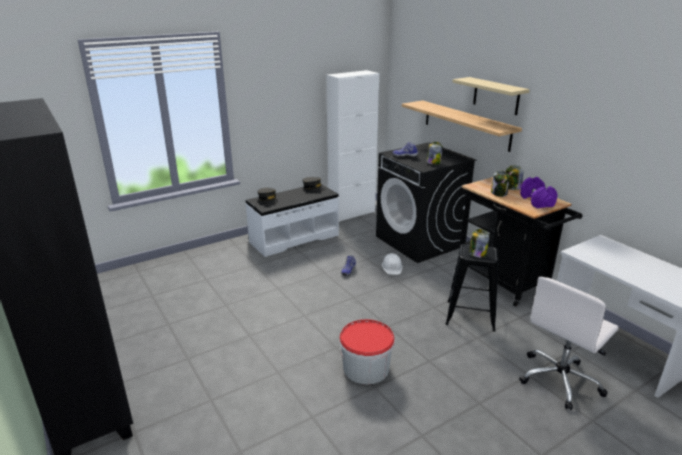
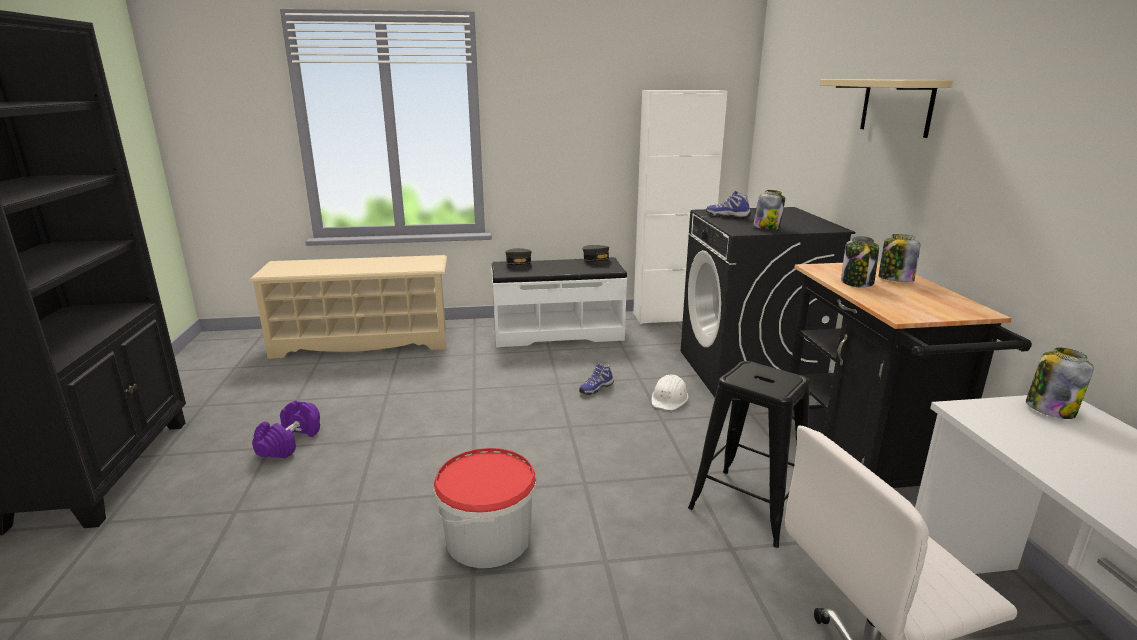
camera: 25 degrees right, 5 degrees down
(169, 273) = (363, 342): none -> beige shoe rack
(466, 124) = (847, 169): shelf -> none
(477, 254) = (758, 380): jar -> jar (1049, 409)
(536, 201) = (927, 303): purple dumbbell -> purple dumbbell (289, 442)

